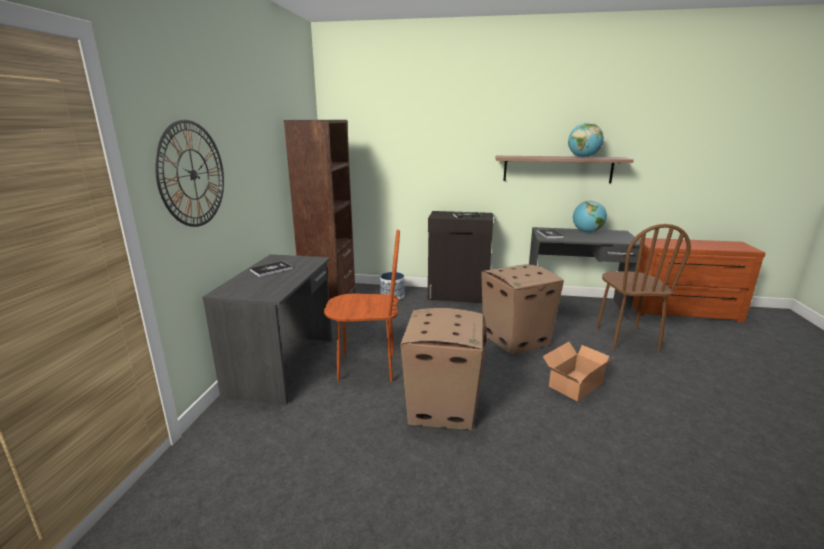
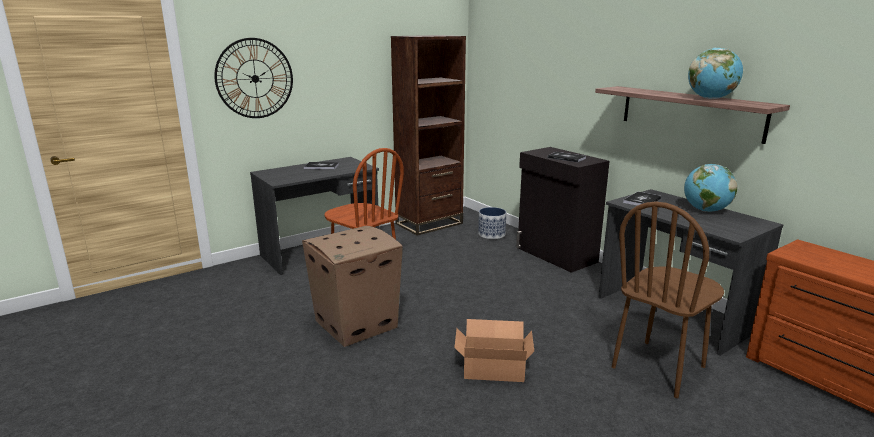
camera: 45 degrees right, 0 degrees up
(516, 339) = (525, 311): cardboard box -> none

